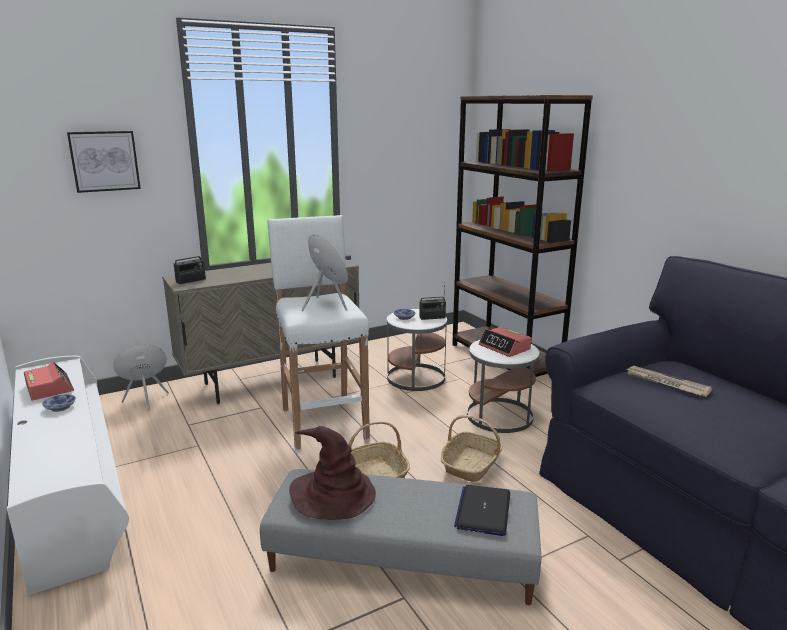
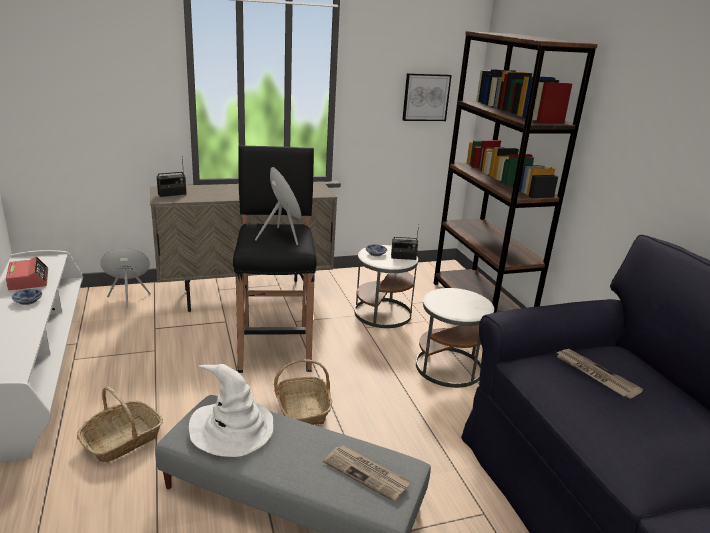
camera: 10 degrees right, 5 degrees up
(104, 161) = (104, 72): picture -> picture (426, 97)
(323, 422) = (275, 346): white stool -> black stool
(333, 495) = (233, 429): brown hat -> white hat
(471, 465) = (398, 415): basket -> basket (122, 440)
(483, 511) = (367, 473): laptop -> newspaper
(505, 347) = (459, 301): alarm clock -> none

